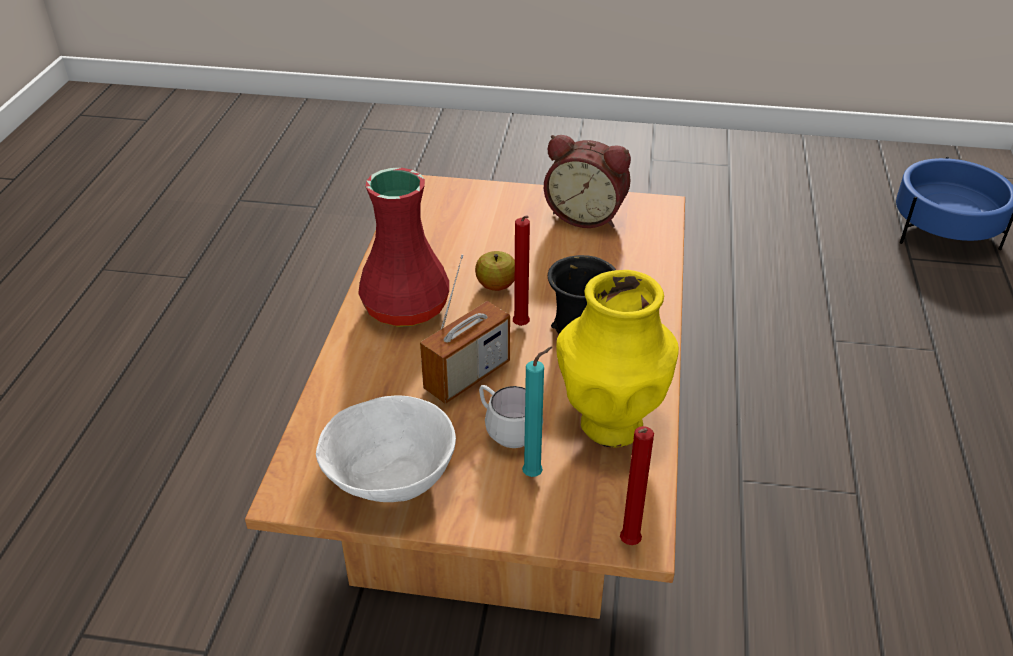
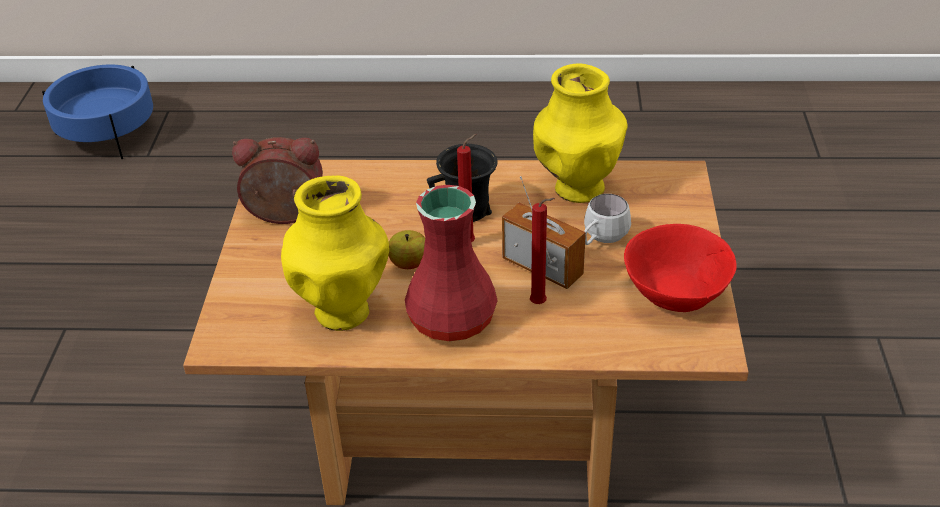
camera: 95 degrees left, 0 degrees up
(392, 478) = (673, 293): white bowl -> red bowl
(439, 246) = (343, 311): none -> yellow vase
(535, 474) = (642, 221): turquoise candle -> none
(586, 215) = (285, 216): alarm clock -> alarm clock turned 105 degrees counterclockwise
(628, 545) = (691, 178): red candle -> red candle (540, 304)

